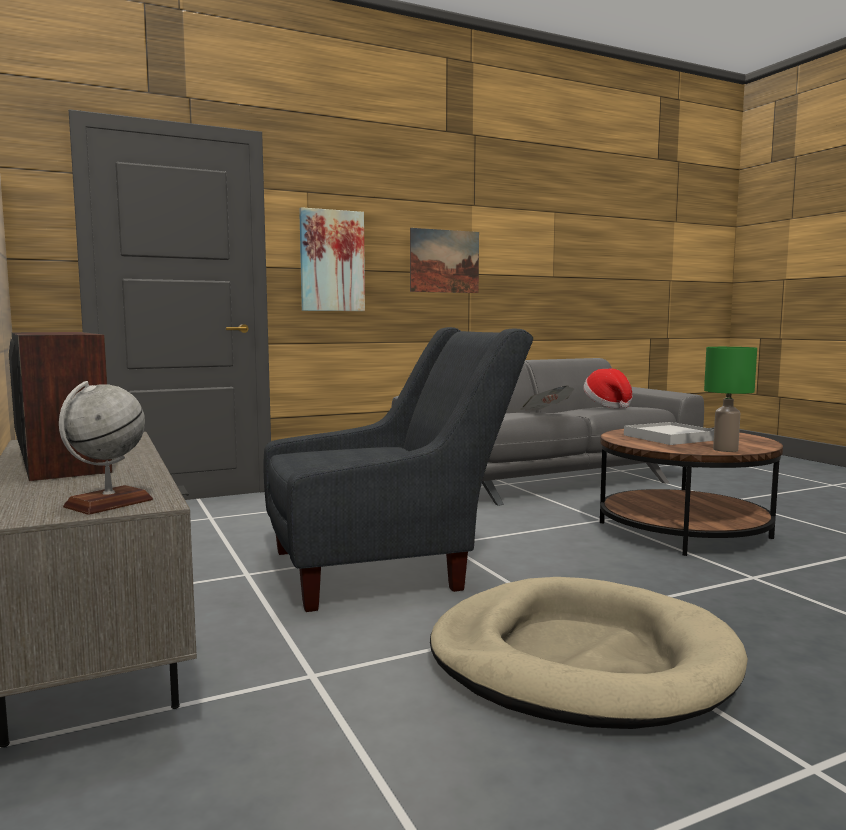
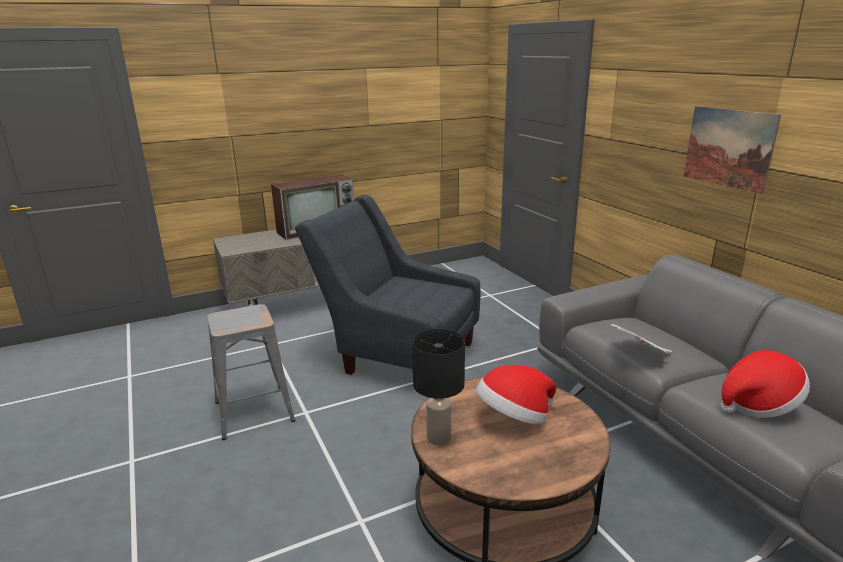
camera: 90 degrees right, 15 degrees up
(108, 503) = (235, 246): globe -> none
(332, 261) = (624, 135): picture -> none
(388, 567) = (397, 354): grey armchair -> grey armchair turned 135 degrees clockwise
(580, 660) = (254, 410): beige dog bed -> grey stool
(670, 437) = (514, 417): white tray -> hat
(724, 450) = (438, 437): green table lamp -> black table lamp

